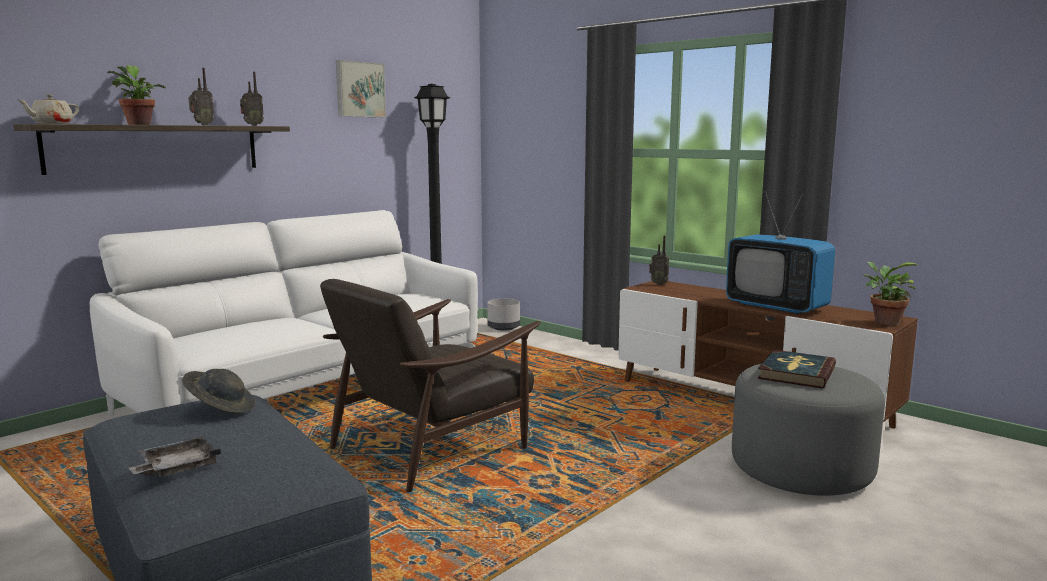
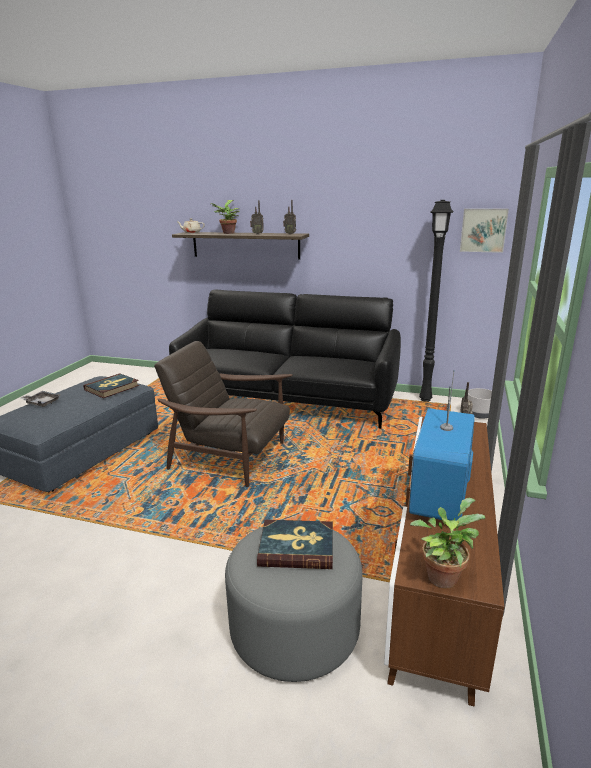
camera: 65 degrees right, 10 degrees up
(221, 408) = (112, 388): grey hat -> book
(311, 387) = (287, 399): white sofa -> black sofa
(359, 89) = (384, 206): picture -> picture (483, 230)

